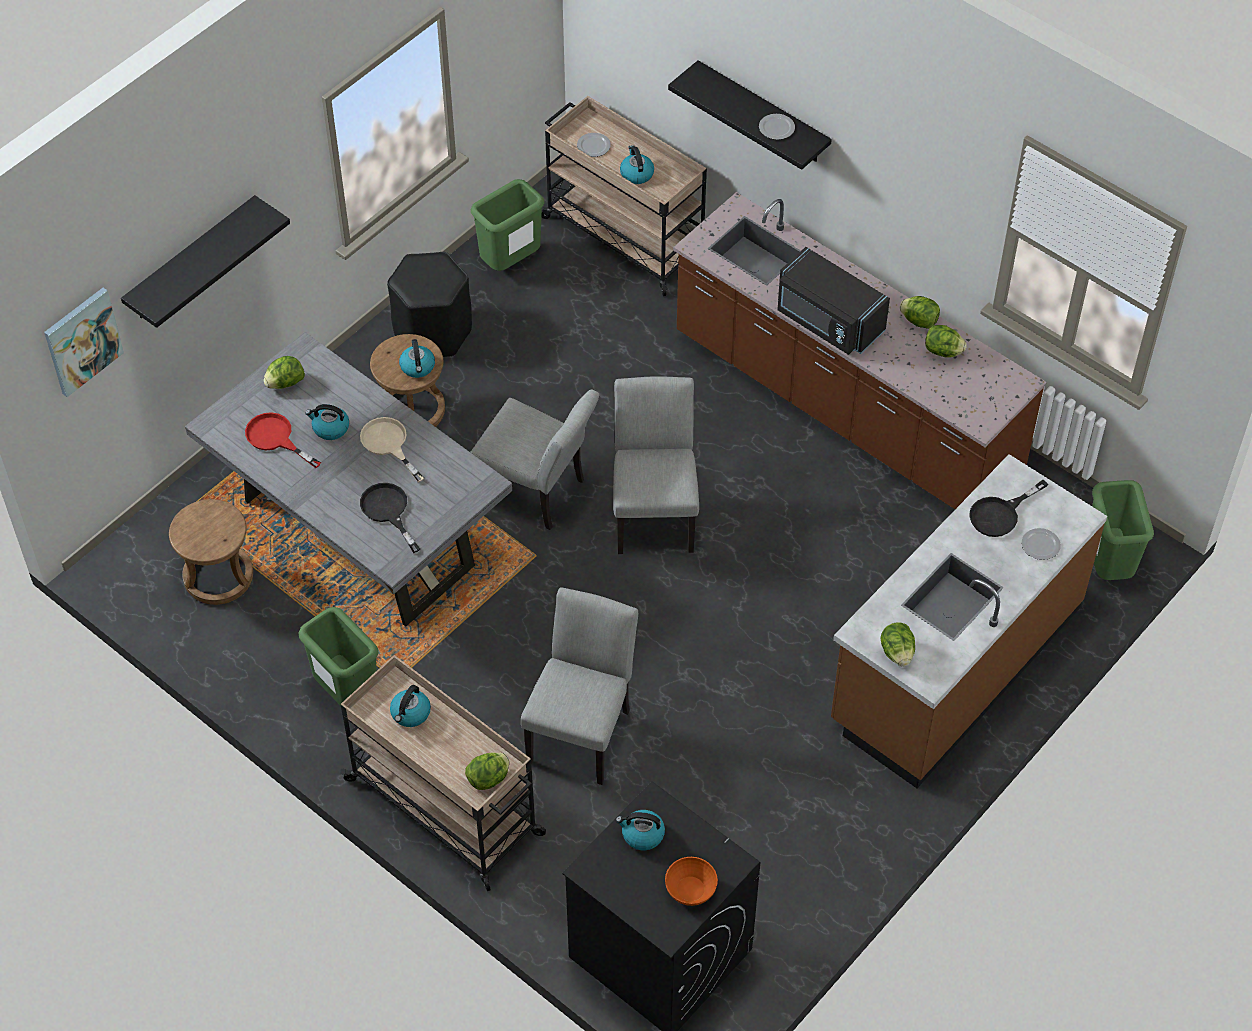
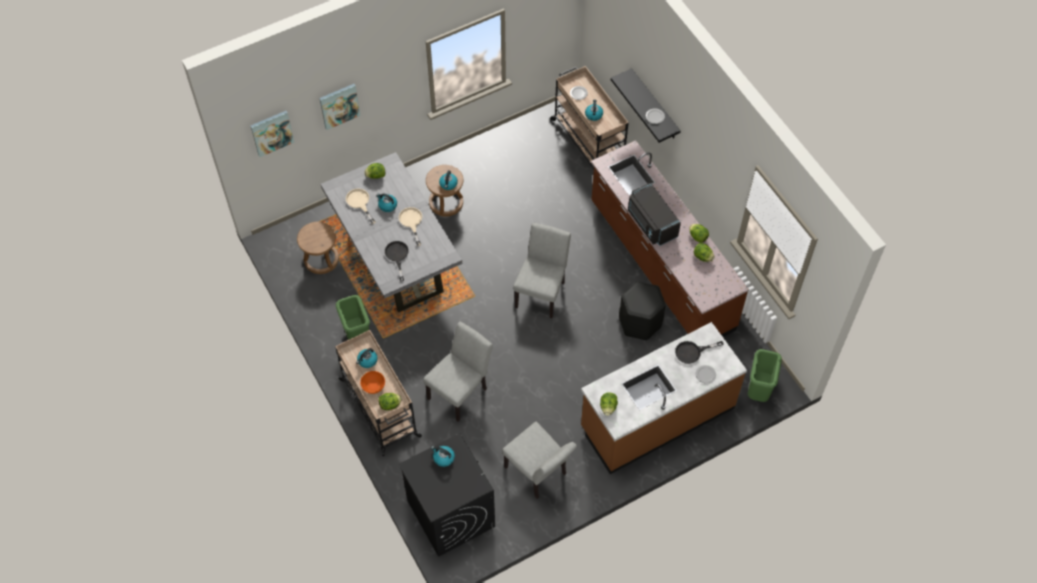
camera: 20 degrees right, 5 degrees up
(191, 260) = (339, 105): black shelf -> picture
(275, 438) = (359, 203): red frying pan -> beige frying pan
(433, 332) = (473, 165): black stool -> black stool (640, 322)
(511, 263) = (525, 140): green trash can -> none
(538, 493) = (489, 264): grey chair -> grey chair (538, 474)
(690, 890) = (454, 492): orange bowl -> orange bowl (373, 386)

